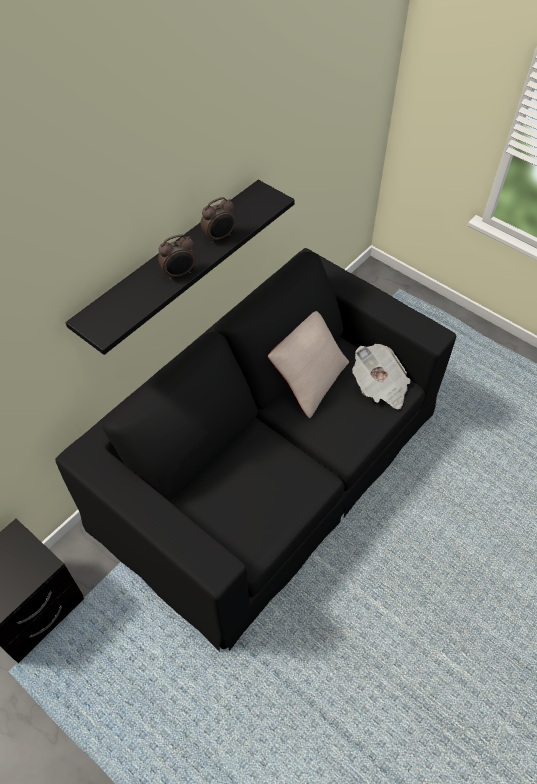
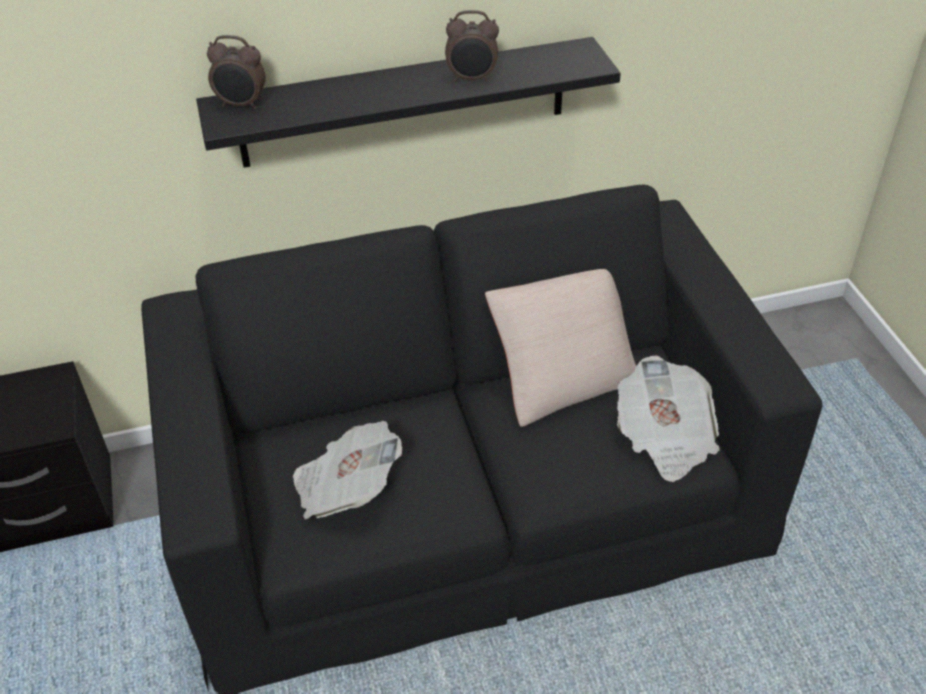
camera: 35 degrees right, 10 degrees down
(179, 274) = (378, 99): alarm clock -> alarm clock (241, 105)
(249, 502) = (346, 488): none -> newspaper

